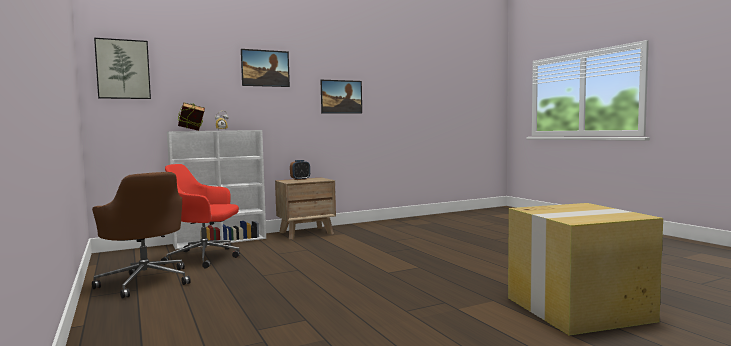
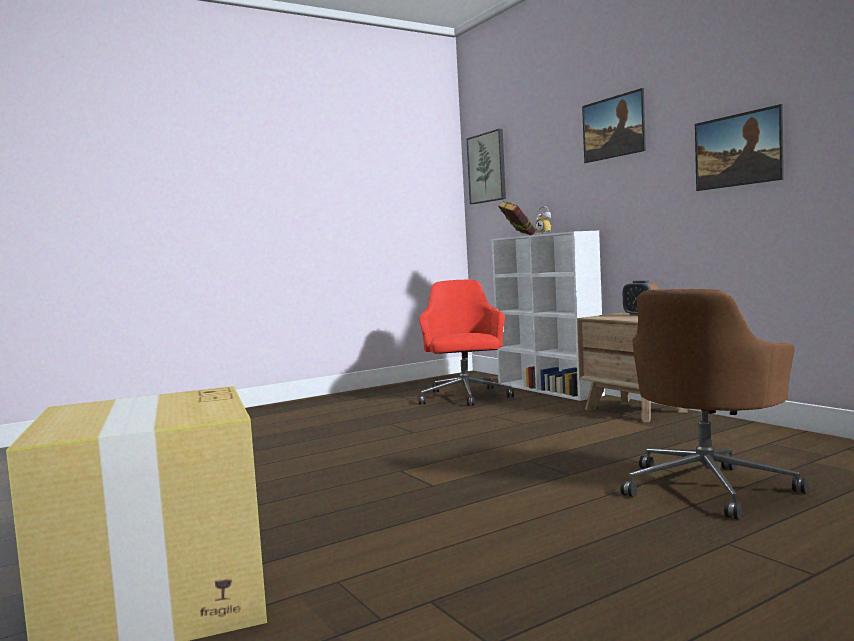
camera: 85 degrees right, 0 degrees up
(145, 281) = (372, 398): brown office chair -> brown office chair (708, 486)

